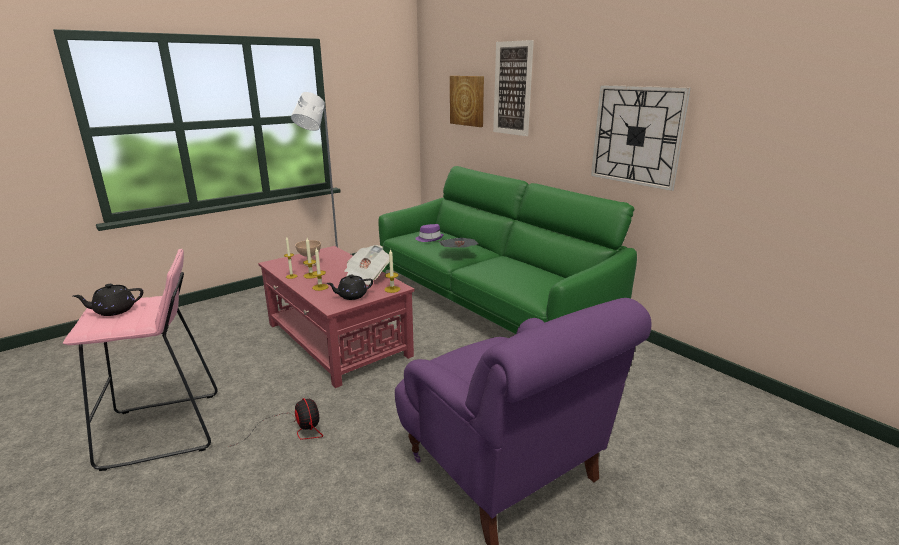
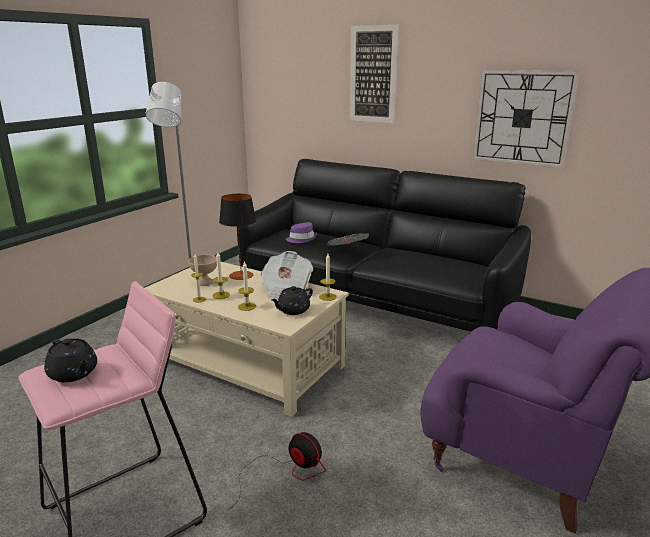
camera: 20 degrees left, 0 degrees up
(114, 311) = (73, 374): black teapot -> black teapot turned 90 degrees counterclockwise
(337, 340) = (248, 364): red coffee table -> beige coffee table
(343, 262) = (241, 275): none -> table lamp
(467, 100) = (313, 88): picture -> none
(489, 305) = (374, 301): green sofa -> black sofa

